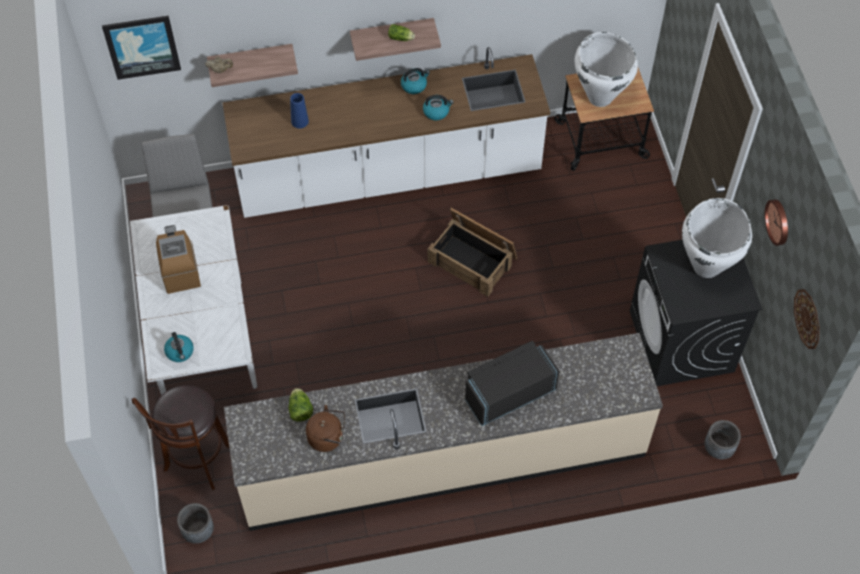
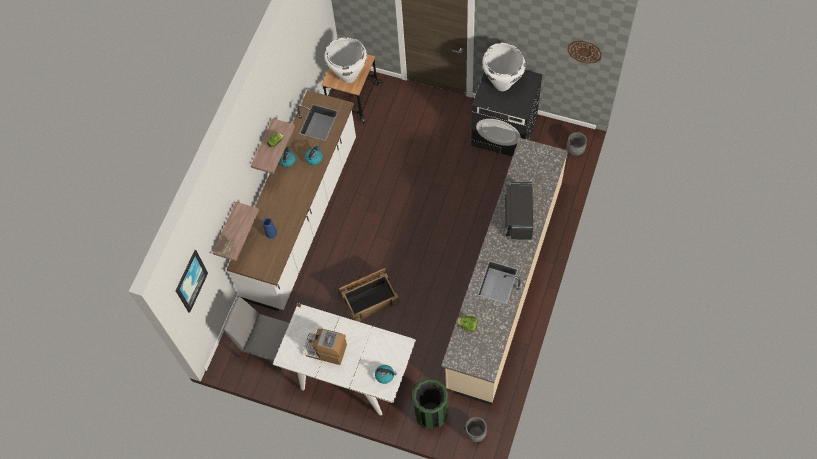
camera: 55 degrees left, 5 degrees up
(197, 462) = (431, 414): brown stool -> green trash can
(328, 437) = (493, 320): brown kettle -> none
(473, 259) = (389, 203): crate -> crate (369, 297)
(778, 222) = (528, 29): wall clock -> none

